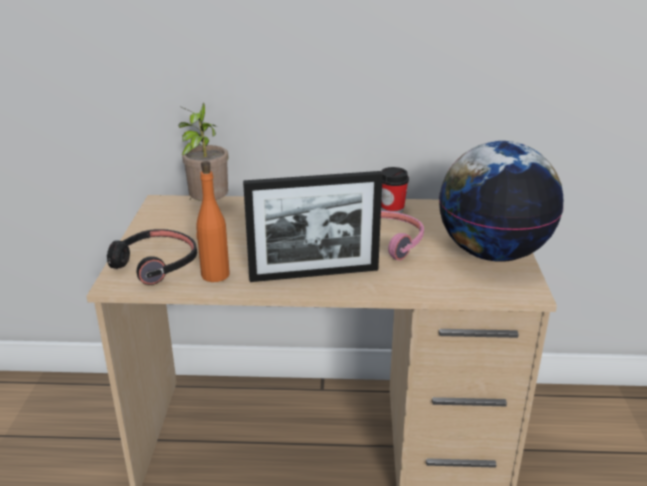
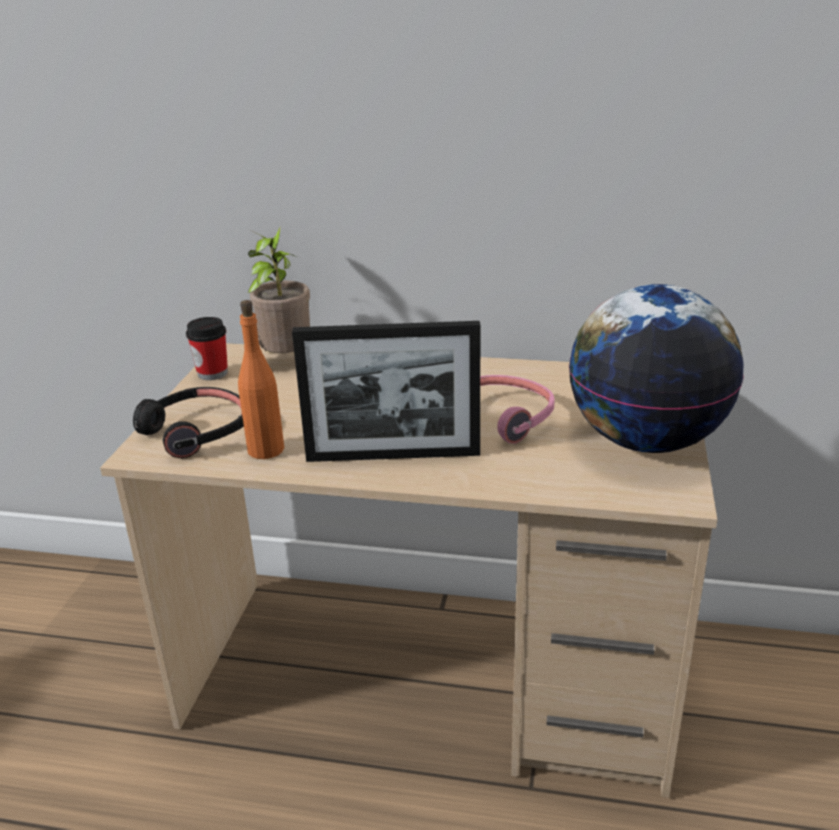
camera: 10 degrees right, 0 degrees up
(392, 210) = (525, 375): cup -> cup (212, 373)

